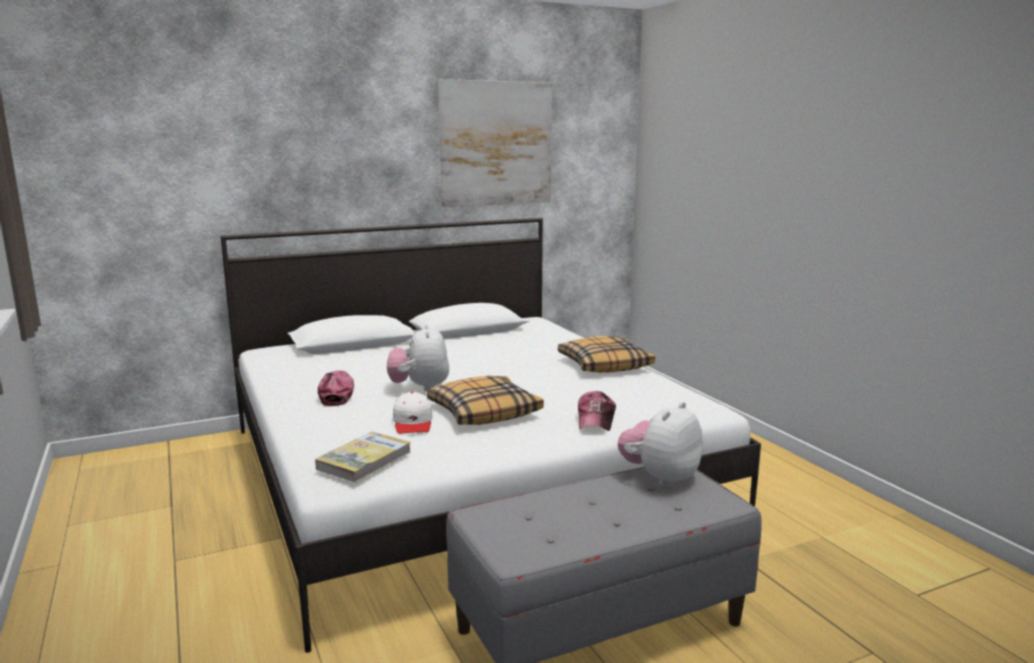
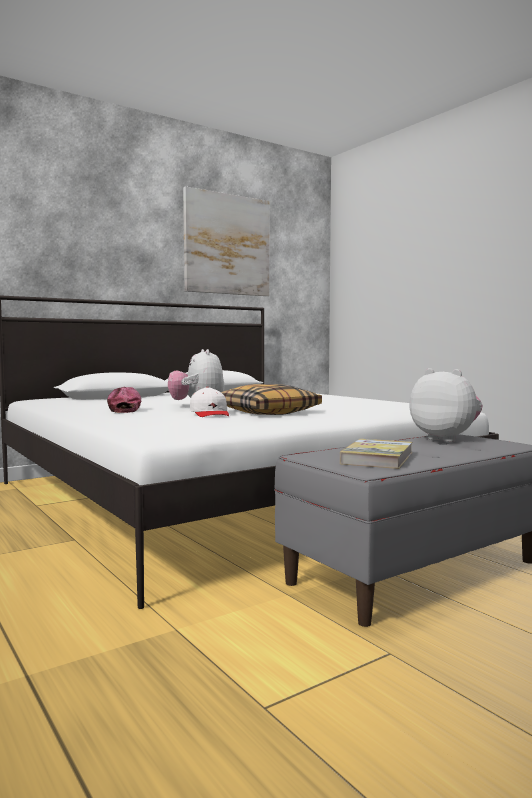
camera: 10 degrees left, 10 degrees down
(364, 460) = (183, 425): book -> book (377, 458)
(596, 420) = (368, 412): cap -> none
(604, 365) = (343, 398): pillow -> none
(660, 478) = (446, 439): plush toy -> plush toy turned 105 degrees clockwise

